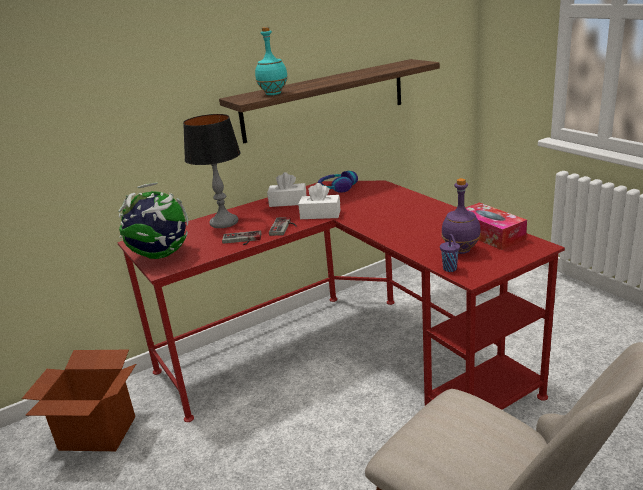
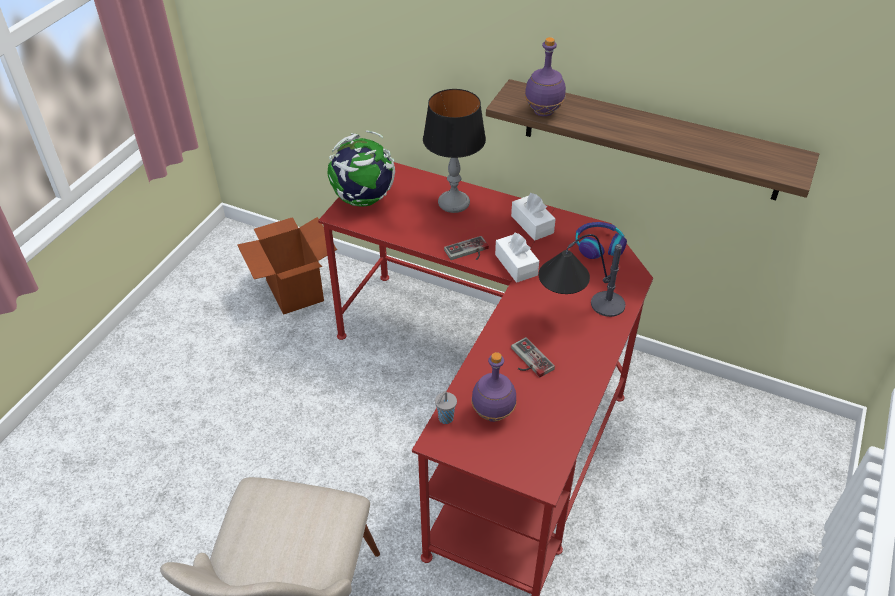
camera: 55 degrees right, 20 degrees up
(241, 240) = (422, 236): game controller -> game controller (527, 361)
(274, 94) = (544, 112): turquoise bottle -> purple bottle
(392, 206) = (577, 314): none -> table lamp
(450, 269) = (445, 419): purple cup -> grey cup
(489, 235) = (548, 427): tissue box -> none

